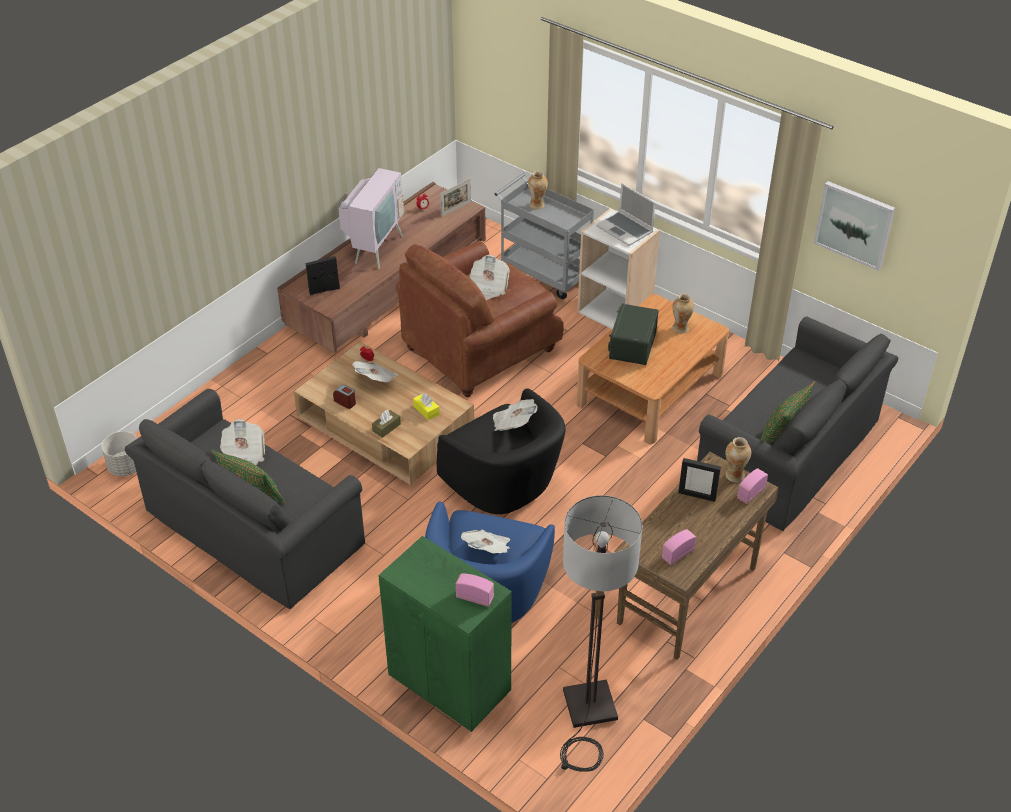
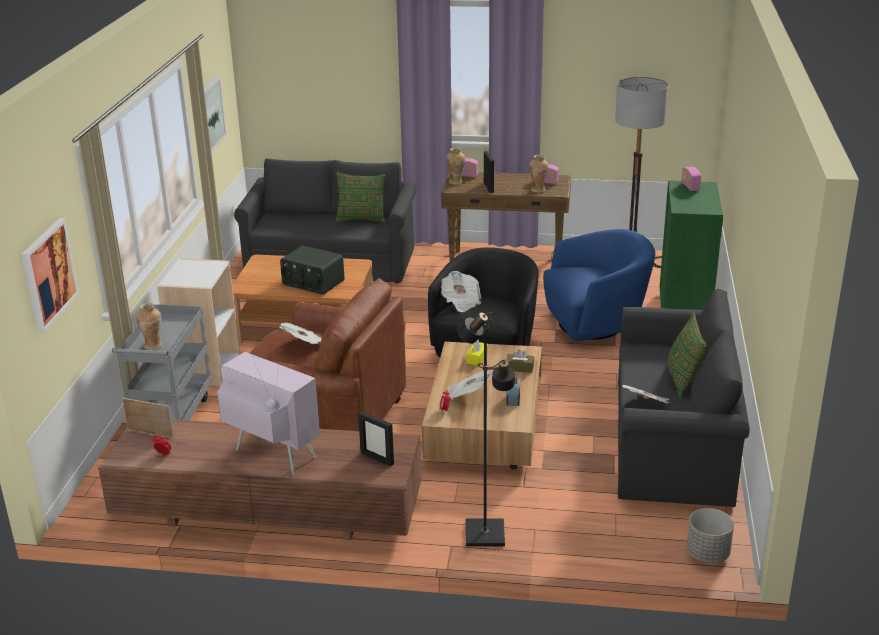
camera: 120 degrees left, 15 degrees down
(261, 373) = (485, 534): none -> black floor lamp
(374, 248) = (270, 457): television -> television turned 45 degrees clockwise
(488, 550) = (597, 274): newspaper -> none
(508, 79) = (48, 274): none -> picture
(625, 230) = (191, 271): laptop -> none
(631, 345) = (312, 283): radio -> radio turned 45 degrees clockwise
(680, 328) = (270, 271): vase -> vase (538, 190)

